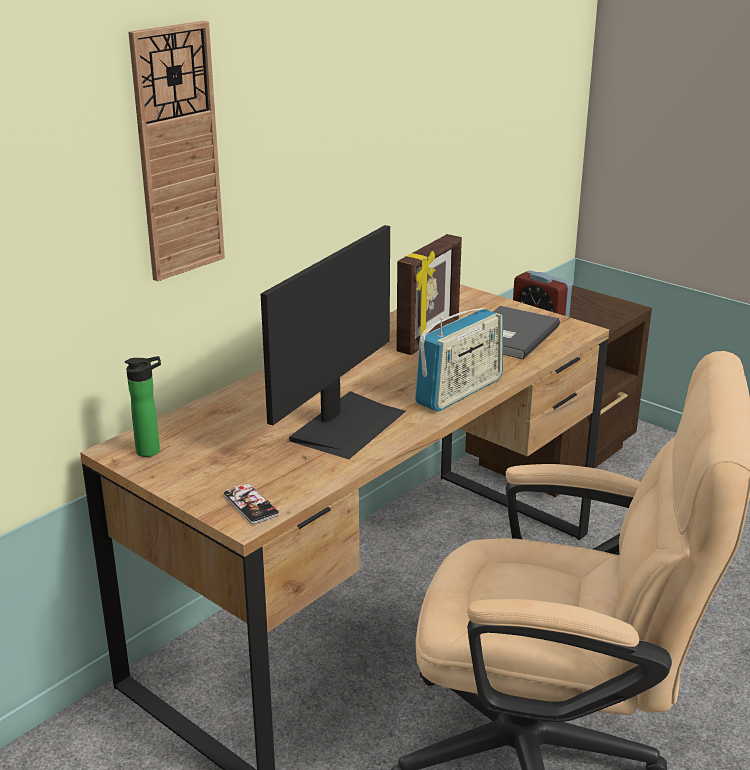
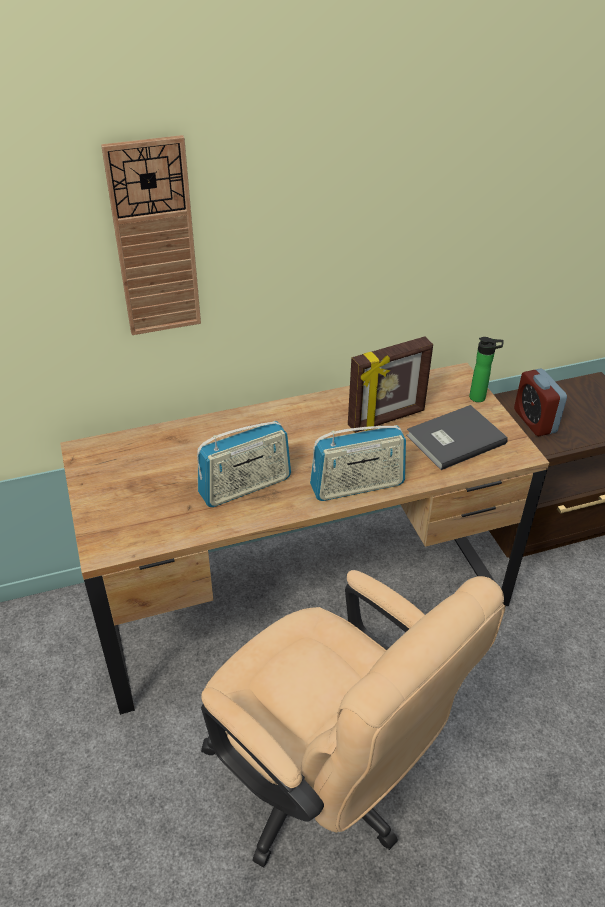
camera: 30 degrees right, 15 degrees up
(152, 450) = (101, 459): bottle -> bottle (480, 398)
(250, 505) = (116, 538): phone -> none
(346, 424) = (245, 486): monitor -> radio

